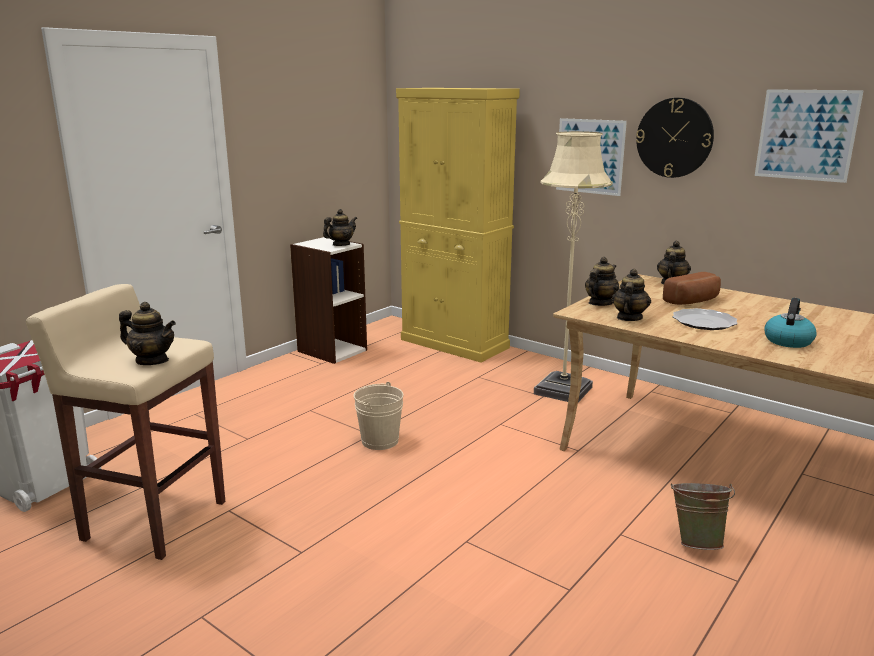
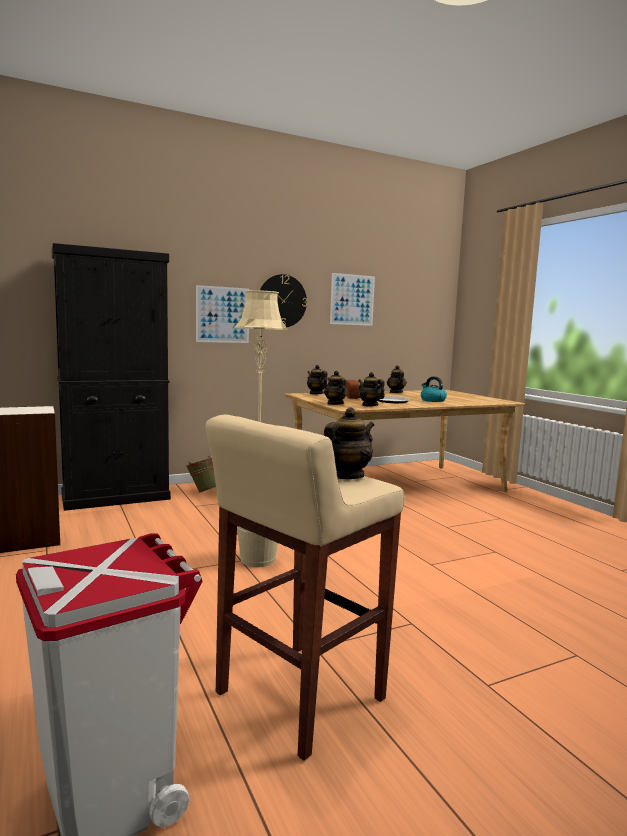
camera: 65 degrees left, 10 degrees down
(341, 245) = (37, 408): teapot -> teapot (395, 392)
(454, 344) = (116, 497): yellow cabinet -> black cabinet
(696, 541) = (463, 515): green bucket -> green bucket (202, 491)

